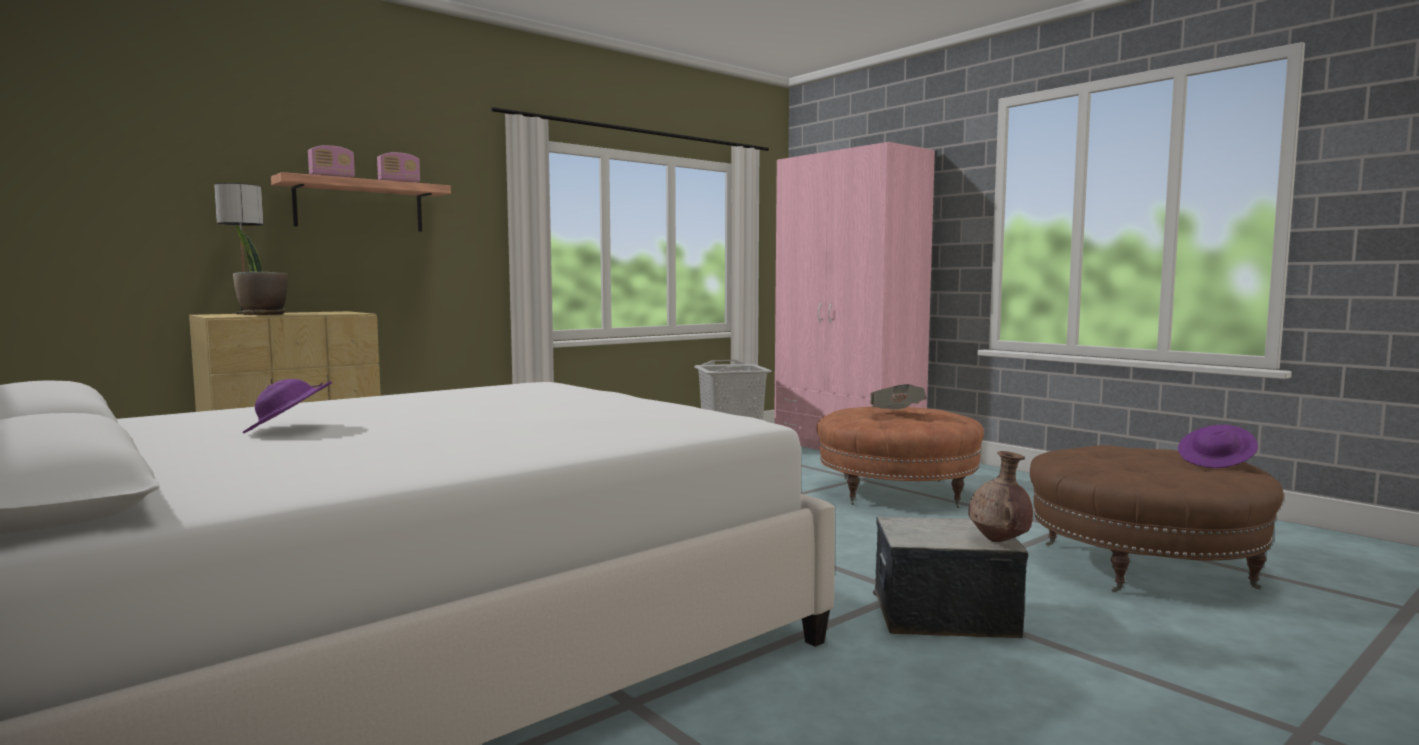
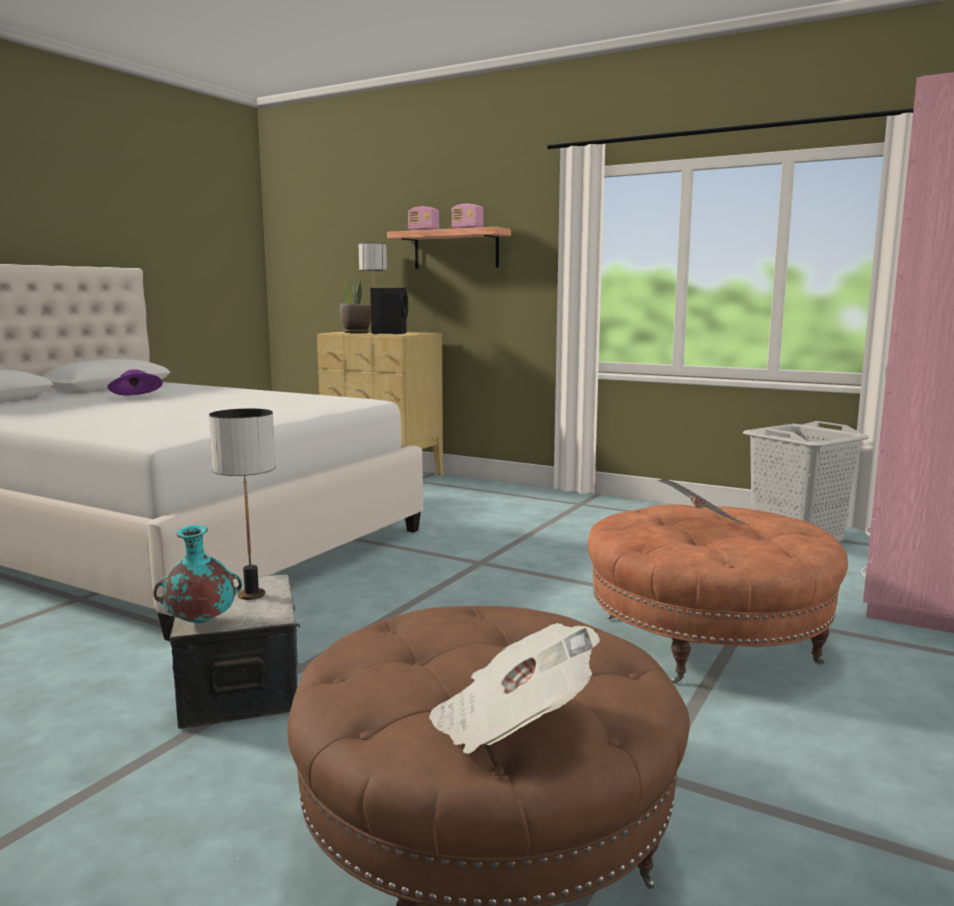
camera: 70 degrees right, 5 degrees up
(313, 313) = (390, 333): none -> black speaker
(932, 526) = (252, 595): none -> table lamp
(999, 541) = (200, 623): brown vase -> turquoise vase
(1216, 462) = (511, 724): purple hat -> newspaper

